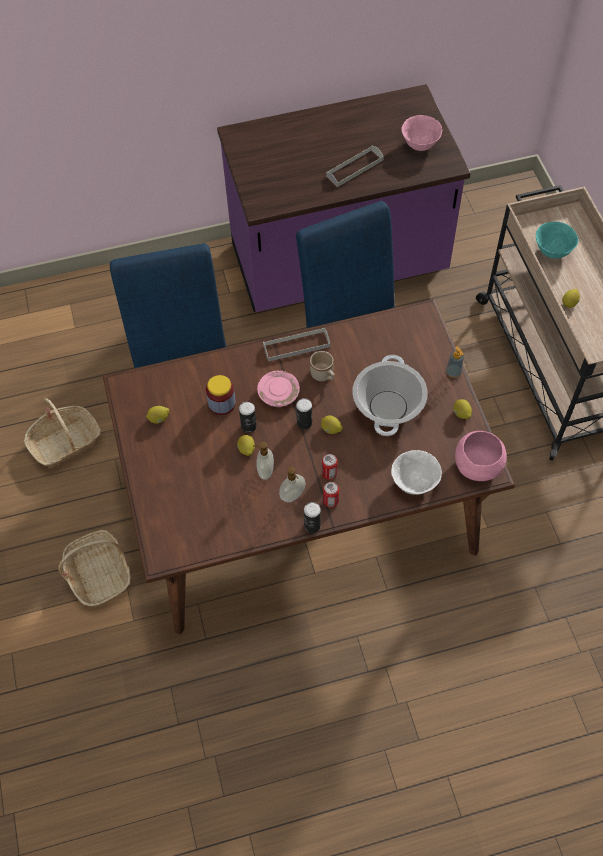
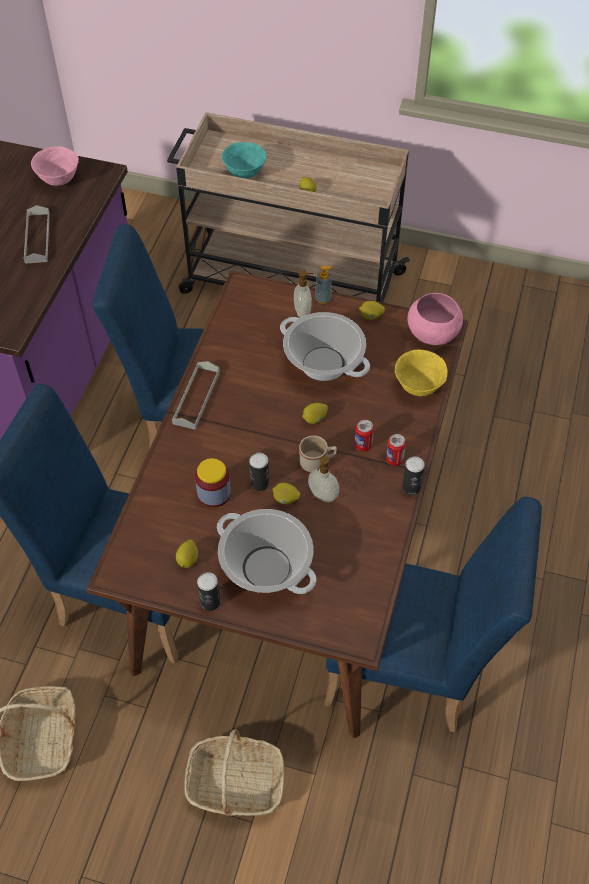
camera: 60 degrees left, 5 degrees down
(181, 468) = (266, 568): none -> cooking pot
(249, 645) = (411, 673): none -> blue chair
(278, 393) = (240, 439): pink plate -> none
(293, 496) = (367, 486): soap dispenser -> soap dispenser (303, 312)
(304, 423) = (291, 436): can -> can (210, 602)
(323, 375) = (249, 393): beige mug -> beige mug (317, 462)
(414, 483) = (419, 386): white bowl -> yellow bowl

